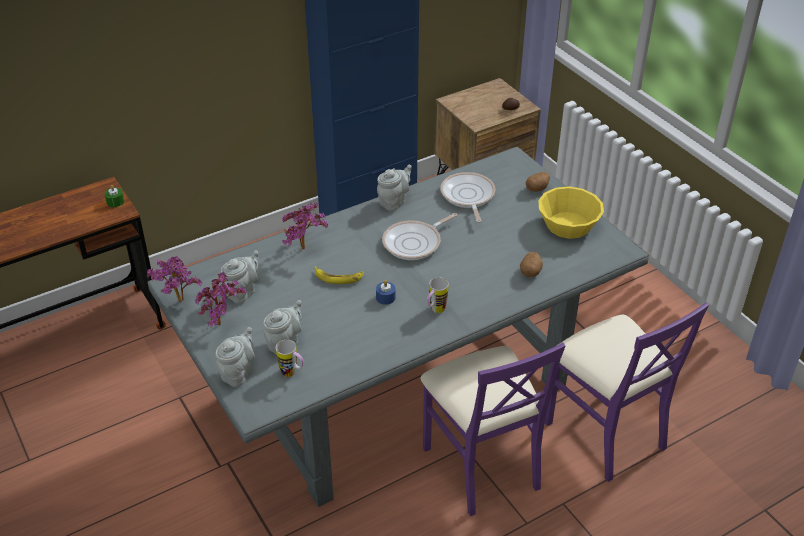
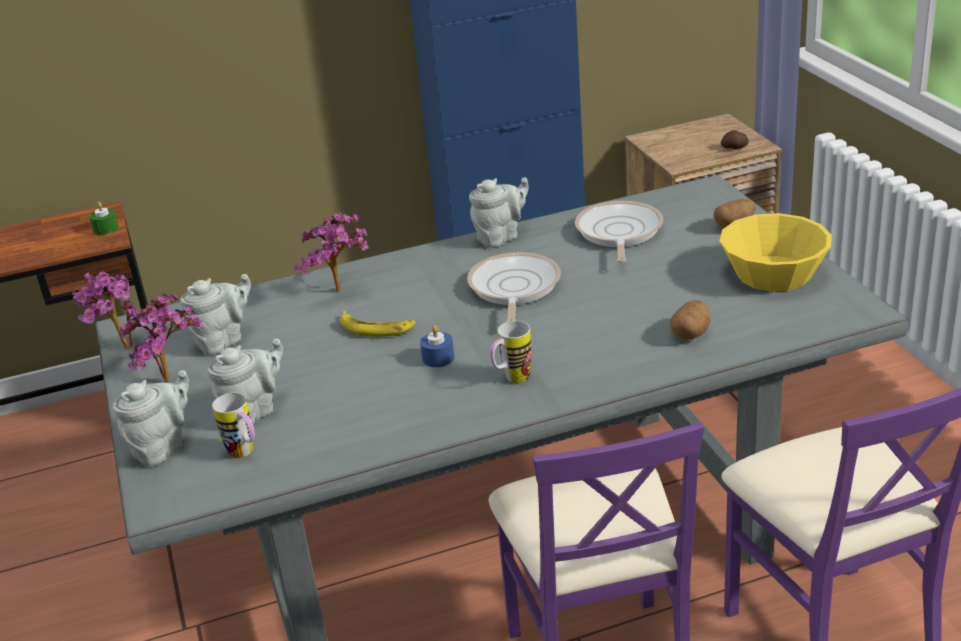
camera: 15 degrees right, 10 degrees down
(415, 243) = (513, 289): frying pan -> frying pan turned 120 degrees clockwise

